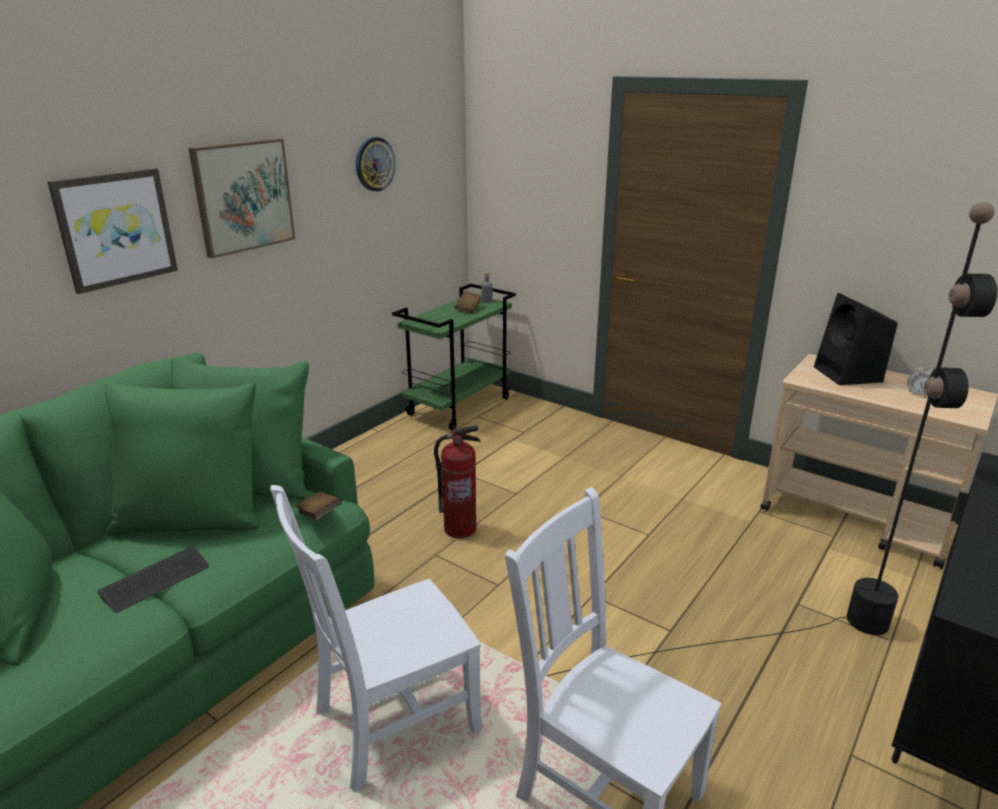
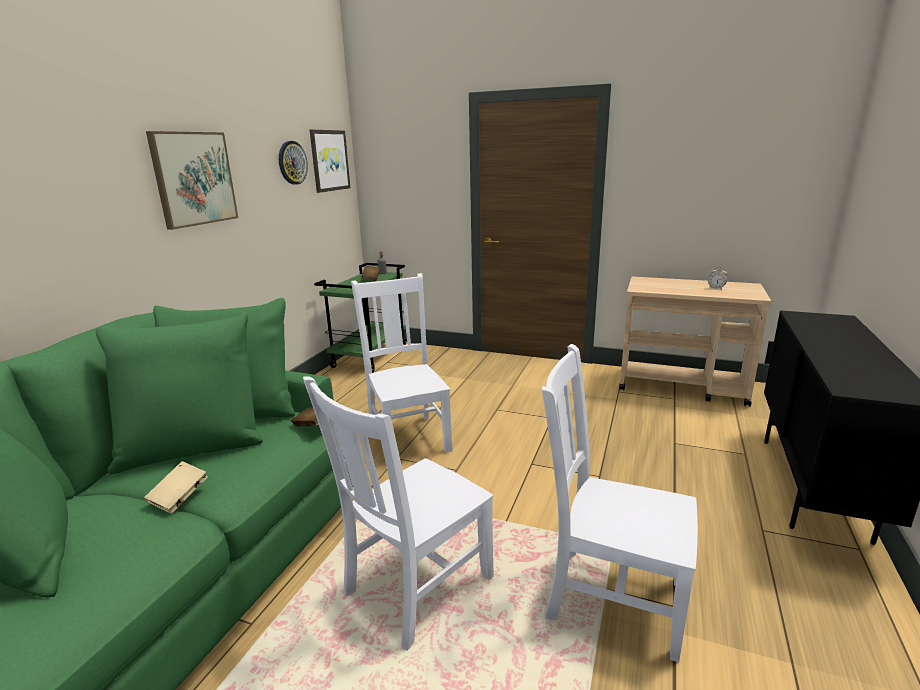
camera: 15 degrees left, 5 degrees down
(115, 229) = (85, 197): picture -> picture (329, 160)
(156, 580) = (179, 497): keyboard -> beige book
(460, 529) = (408, 437): fire extinguisher -> white chair
(769, 637) = (668, 467): black floor lamp -> none
(849, 375) = (666, 284): black speaker -> none

